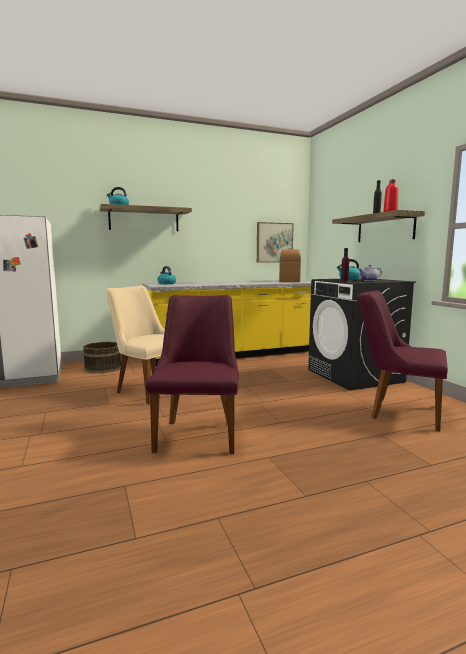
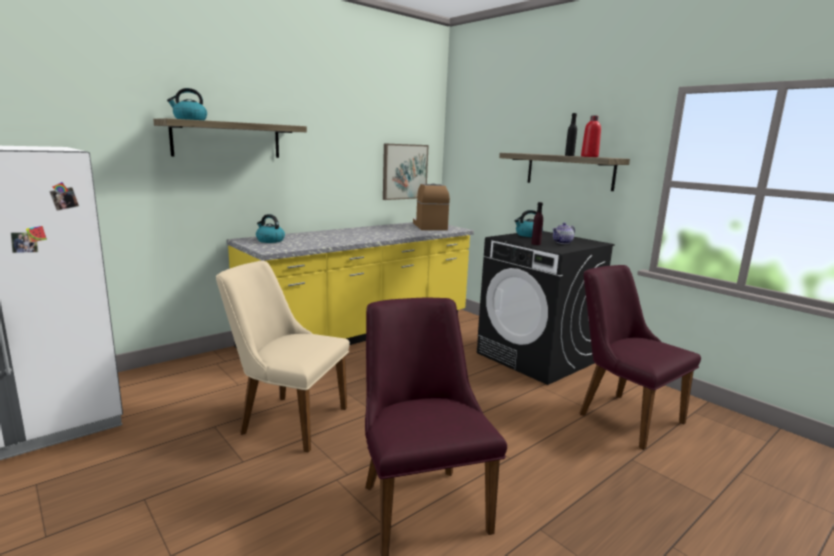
camera: 20 degrees left, 5 degrees up
(103, 367) = (181, 380): brown bucket -> none
(398, 411) = (621, 414): purple chair -> purple chair turned 45 degrees clockwise

